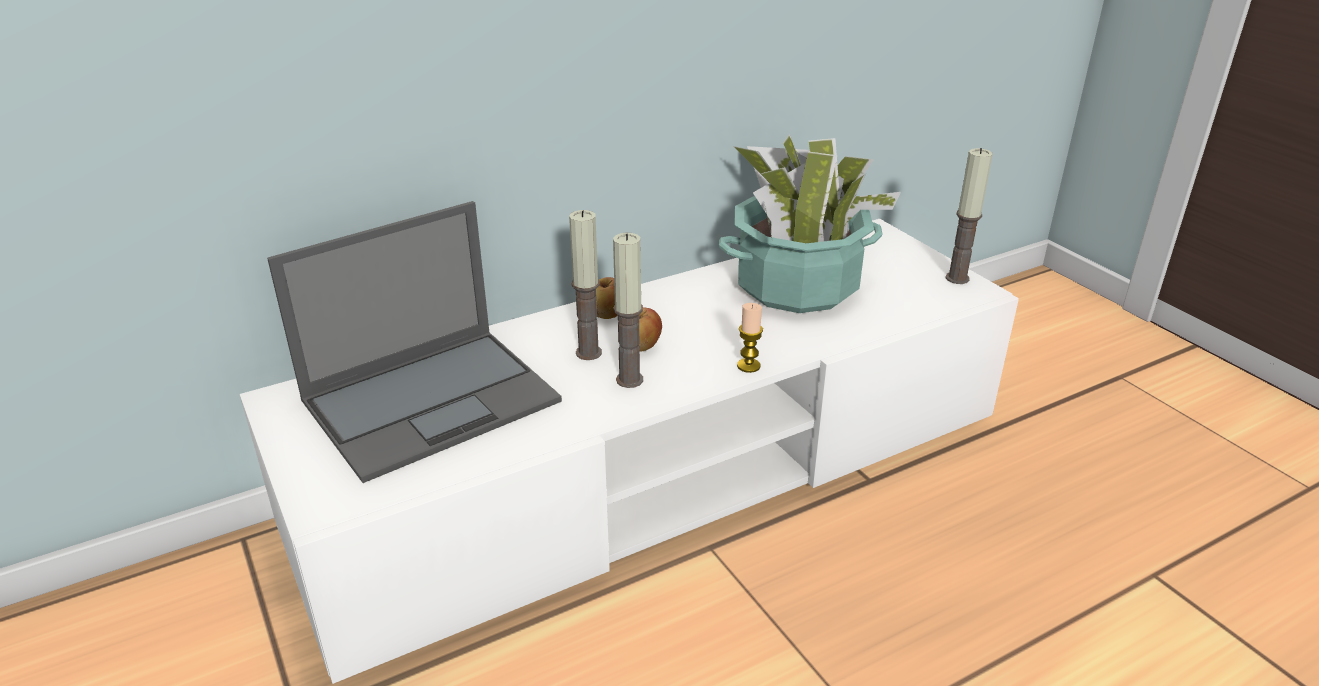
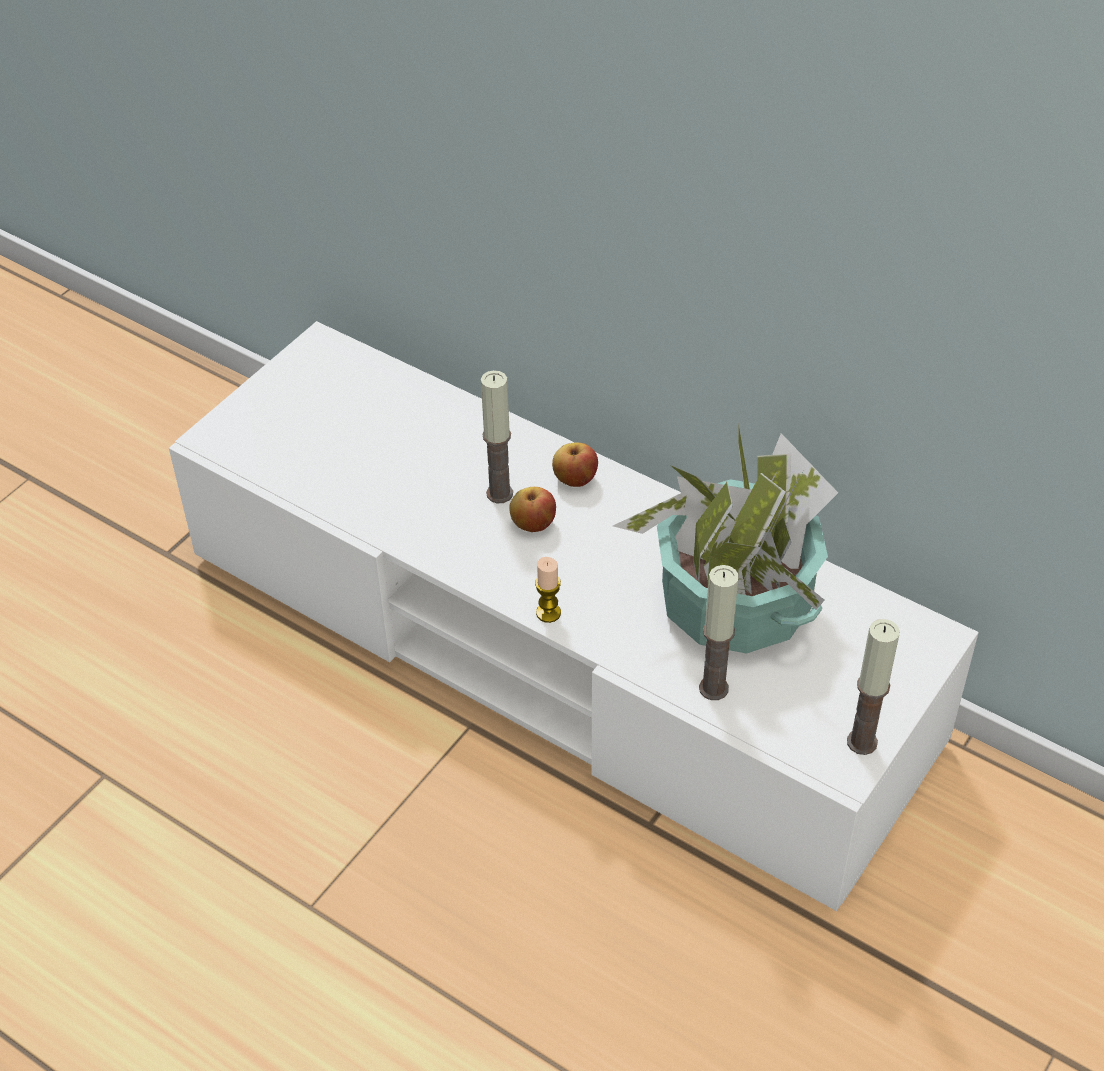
camera: 65 degrees right, 15 degrees up
(433, 400) = (370, 430): laptop -> none
(629, 380) = (473, 538): candle -> candle (714, 688)

